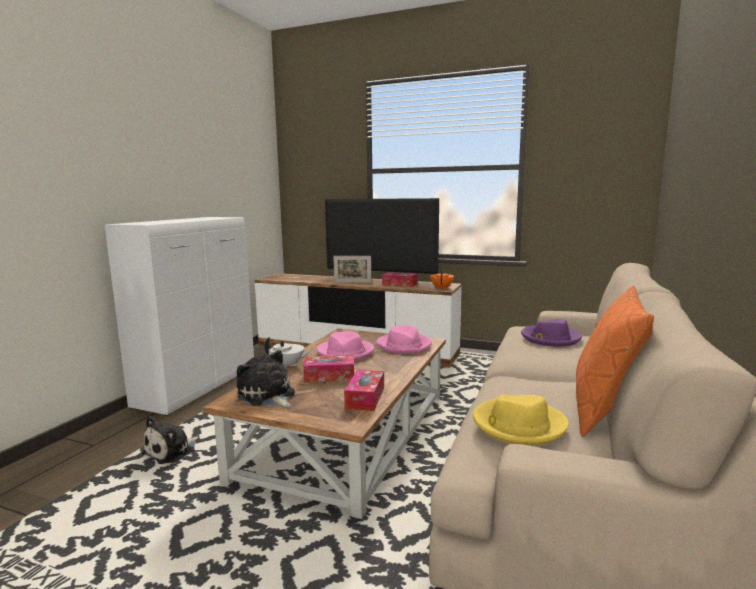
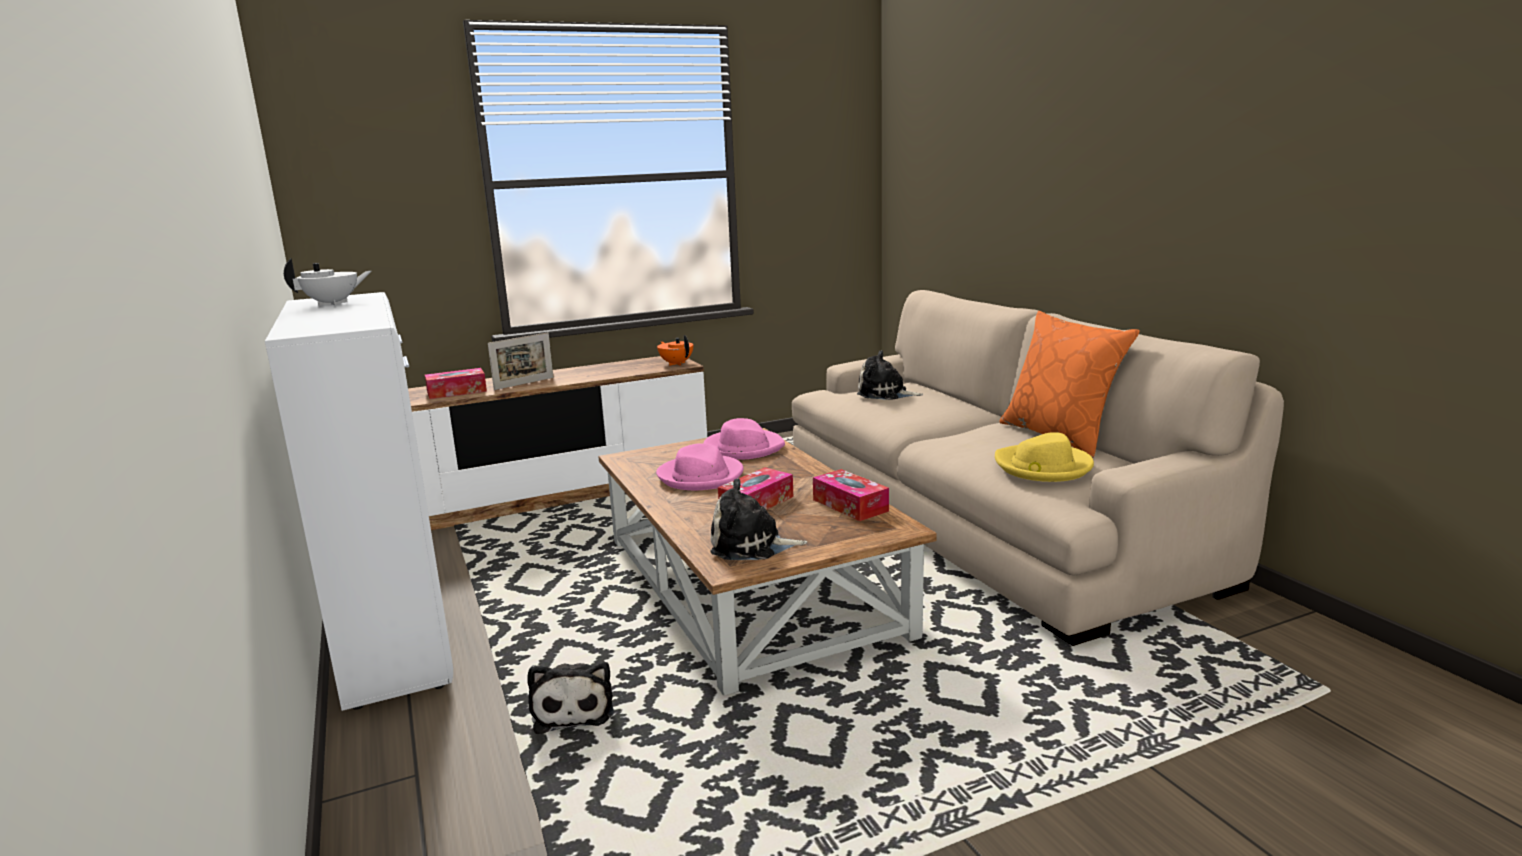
camera: 45 degrees left, 5 degrees up
(288, 365) = (675, 512): white teapot -> white teapot (333, 303)
(380, 280) = (555, 371): television -> none
(399, 284) = (606, 371): tissue box -> tissue box (457, 392)
(550, 338) = (885, 394): purple hat -> plush toy

